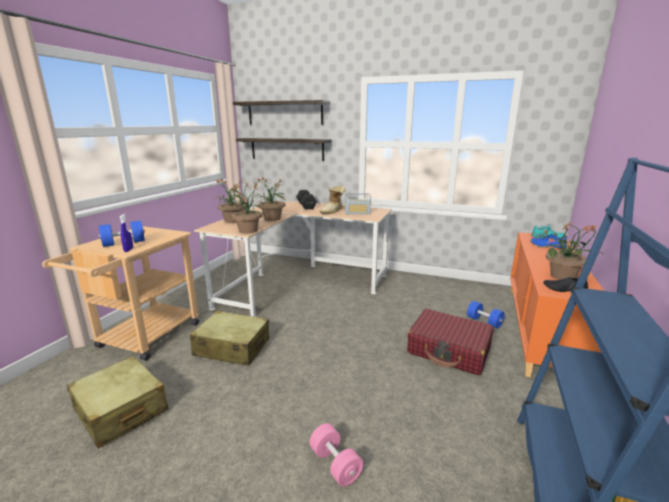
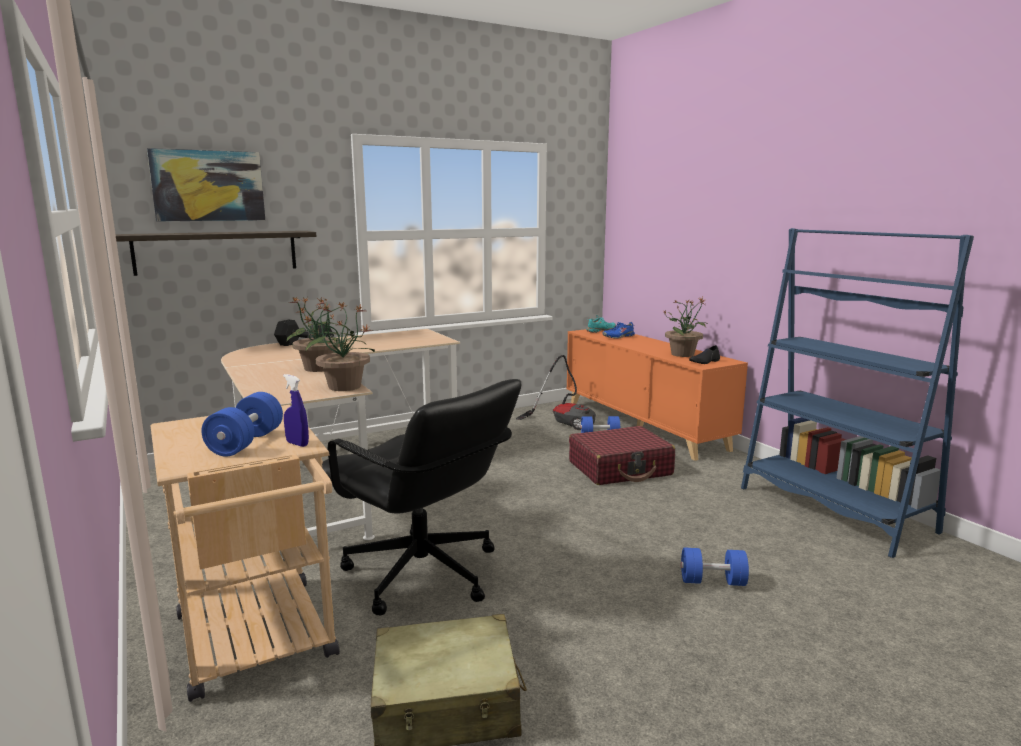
camera: 50 degrees left, 5 degrees down
(232, 347) = (422, 574): beige suitcase -> black office chair
(233, 221) = (267, 384): potted plant -> none
(284, 113) = (208, 186): shelf -> picture
(333, 211) = (370, 344): boot -> none
(335, 464) = (712, 581): pink dumbbell -> blue dumbbell
(357, 213) = (408, 340): radio -> none
(478, 301) = (563, 422): none -> vacuum cleaner

